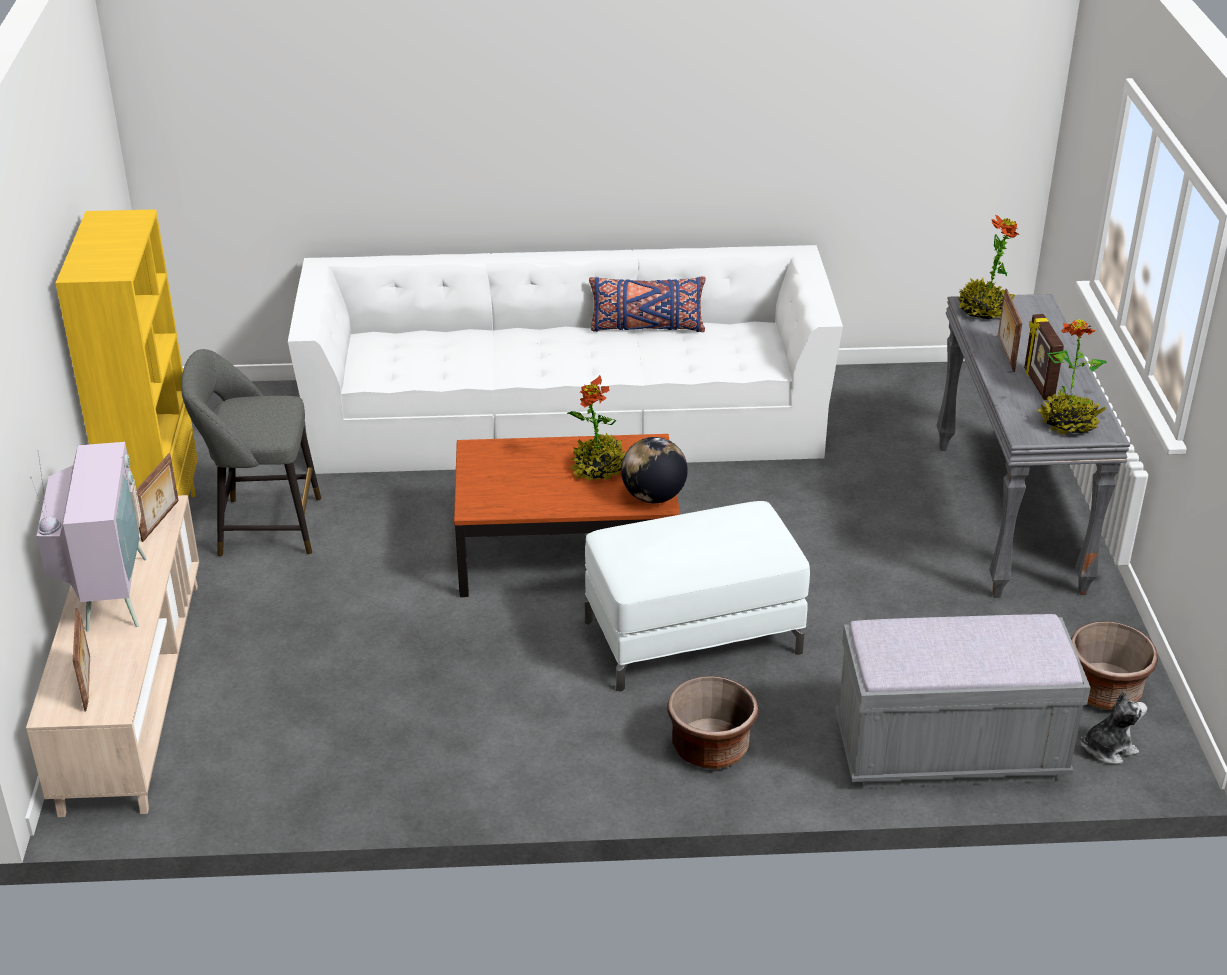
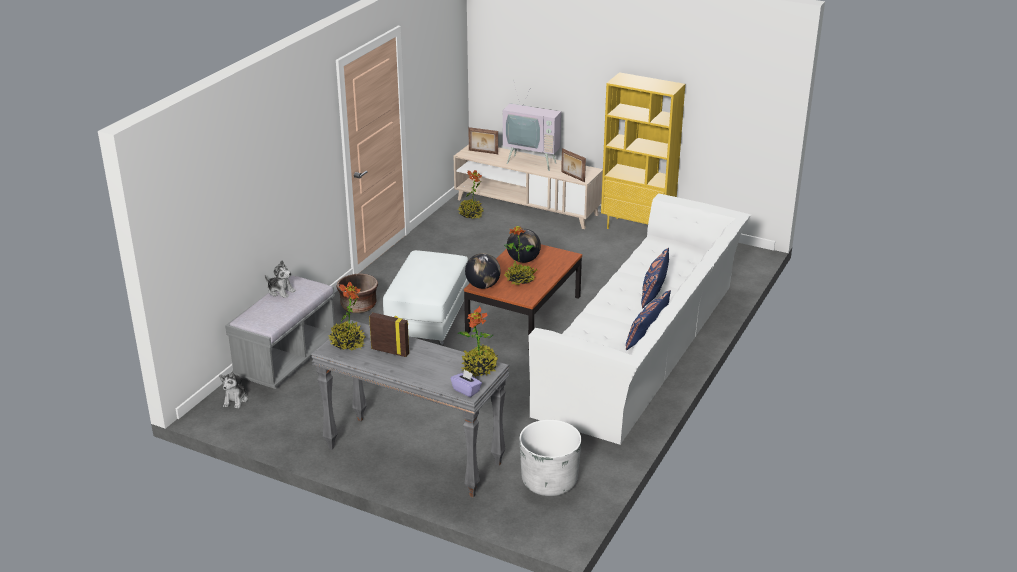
camera: 120 degrees right, 5 degrees down
(216, 760) = (471, 215): none -> potted plant
(262, 527) = (616, 250): grey stool -> none
(529, 345) = (654, 291): none -> blue pillow
(530, 487) = (523, 260): none -> globe
(928, 405) = (549, 481): none -> white planter
(936, 665) = (280, 291): none -> plush toy
(1005, 353) = (429, 355): picture frame -> none
(1037, 305) = (466, 390): none -> purple tissue box
(1104, 691) = (265, 418): brown planter -> none

